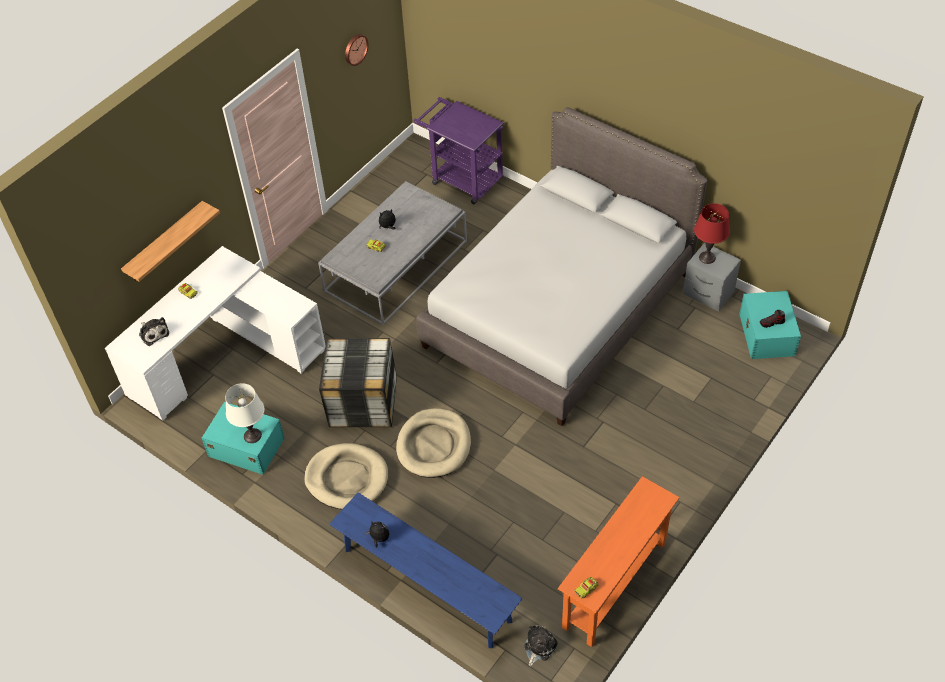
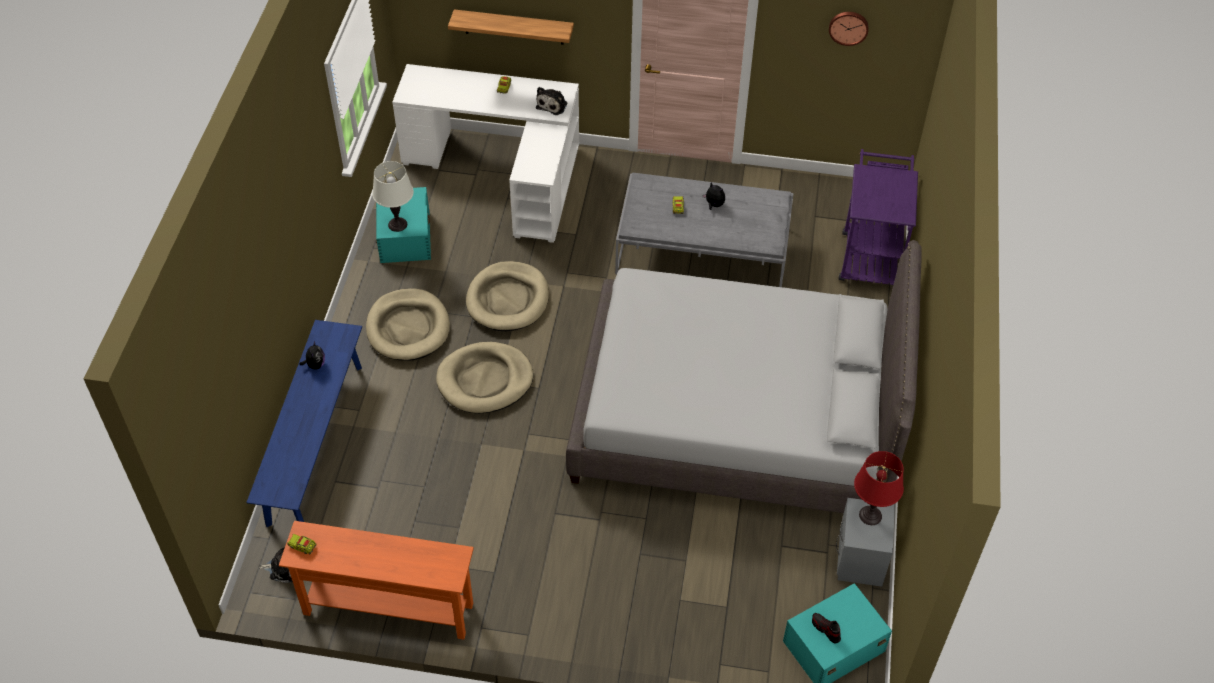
camera: 60 degrees right, 0 degrees up
(153, 333) = (441, 87): plush toy -> plush toy (553, 104)
(362, 401) = (508, 299): storage box -> beige dog bed

